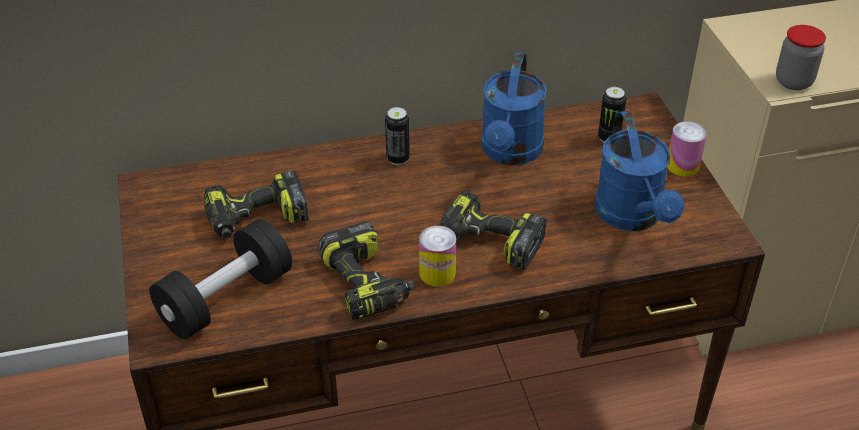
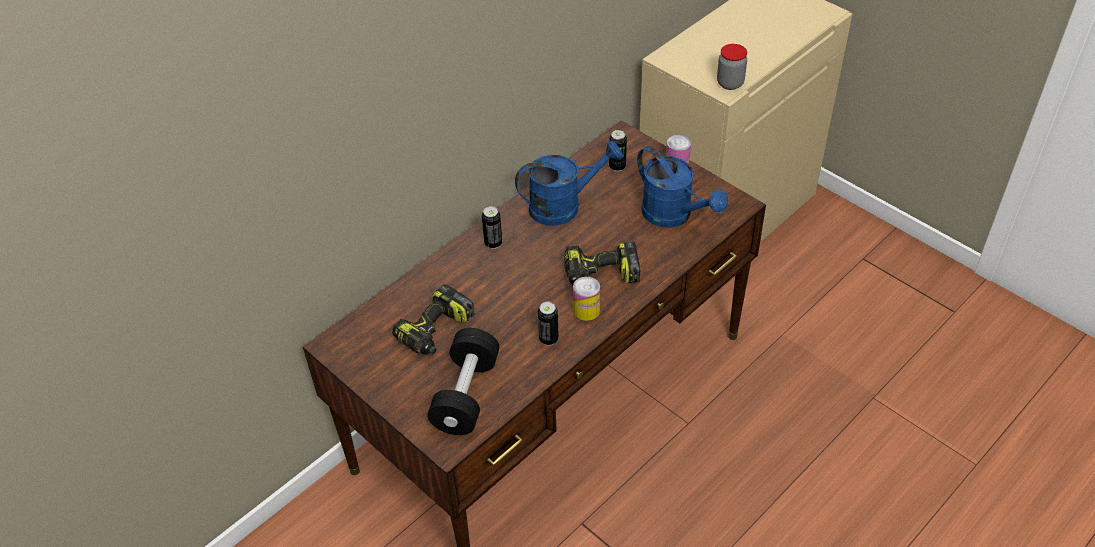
camera: 30 degrees left, 5 degrees up
(367, 284) = (548, 339): power drill -> can
(510, 153) = (563, 205): blue watering can -> blue watering can turned 90 degrees counterclockwise

